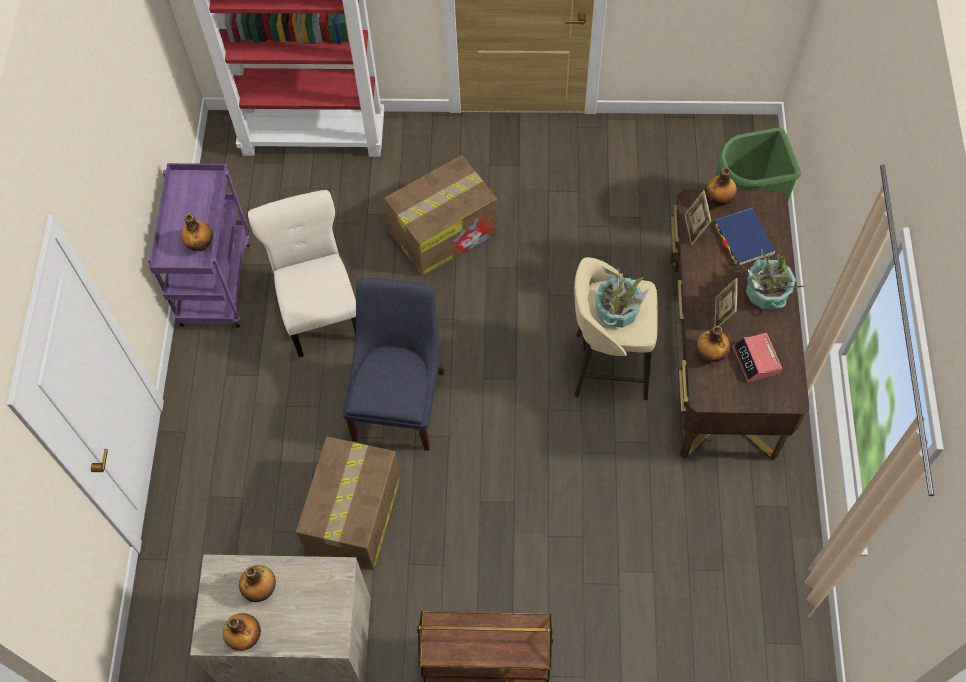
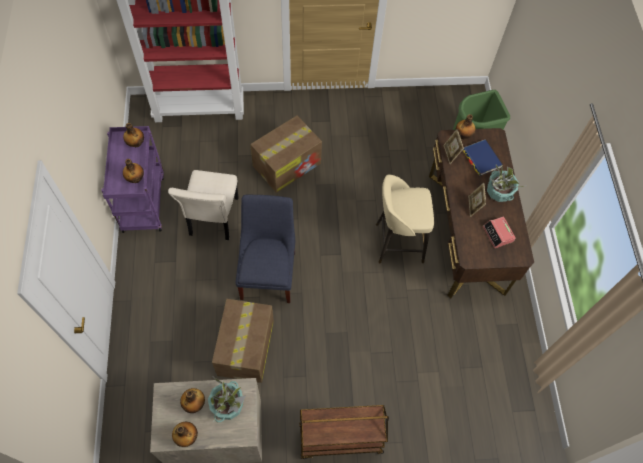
camera: 10 degrees left, 0 degrees up
(320, 312) = (213, 218): beige chair -> beige chair turned 150 degrees counterclockwise
(617, 310) = (408, 207): potted plant -> potted plant (227, 404)
(710, 354) = (469, 231): bottle -> bottle (136, 143)

